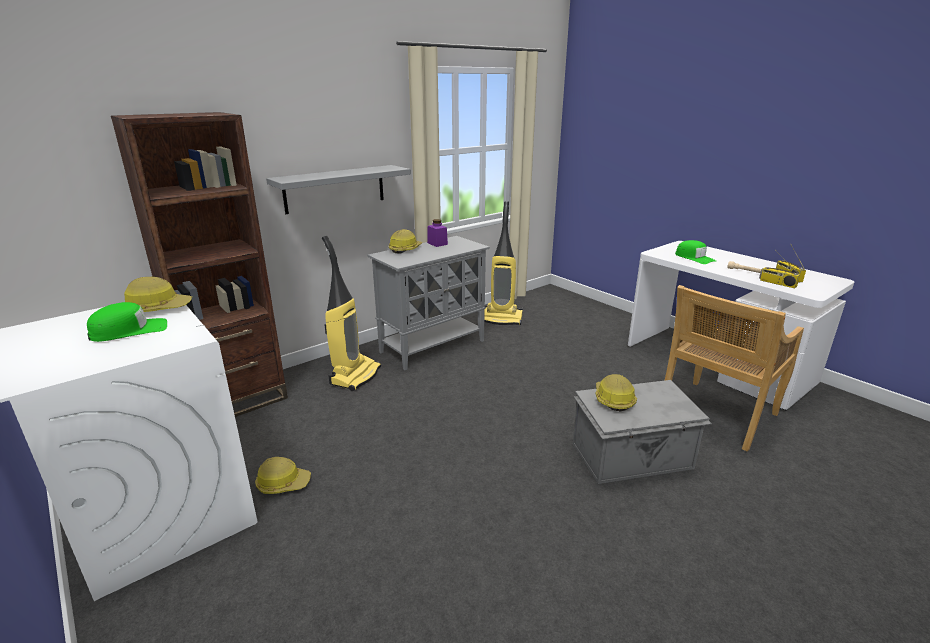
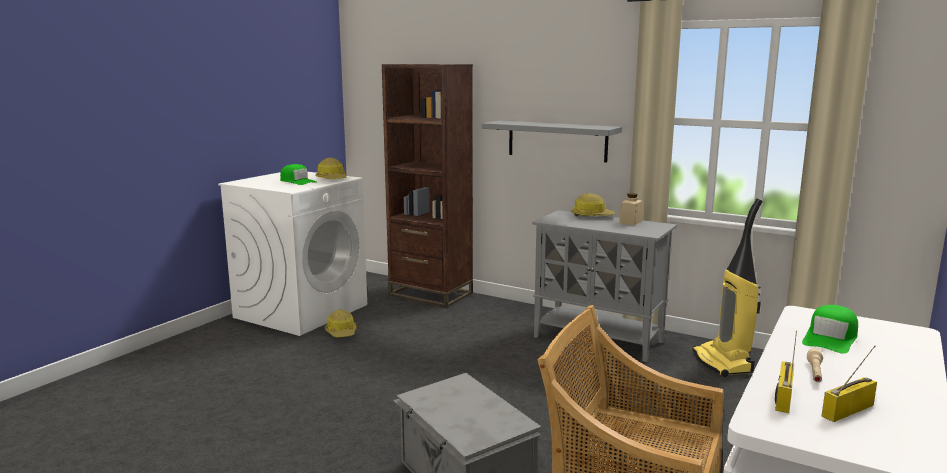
camera: 70 degrees right, 10 degrees down
(355, 375) = (503, 320): vacuum cleaner -> none
(437, 243) = (630, 222): purple jar -> beige jar
(613, 399) = (463, 393): hard hat -> none

